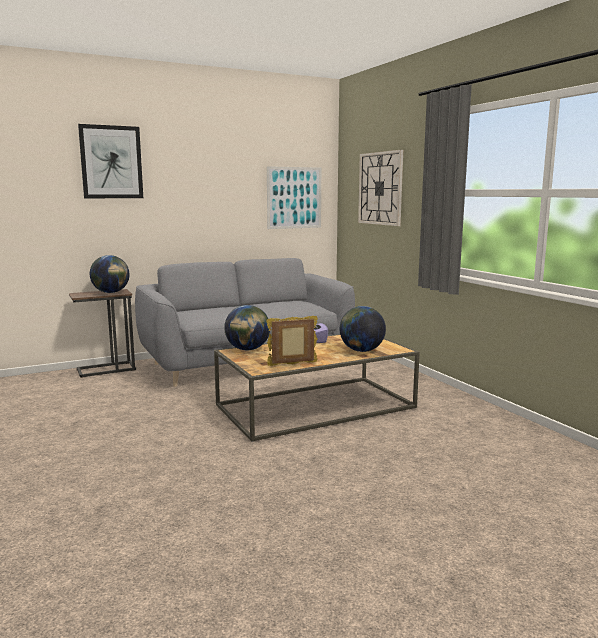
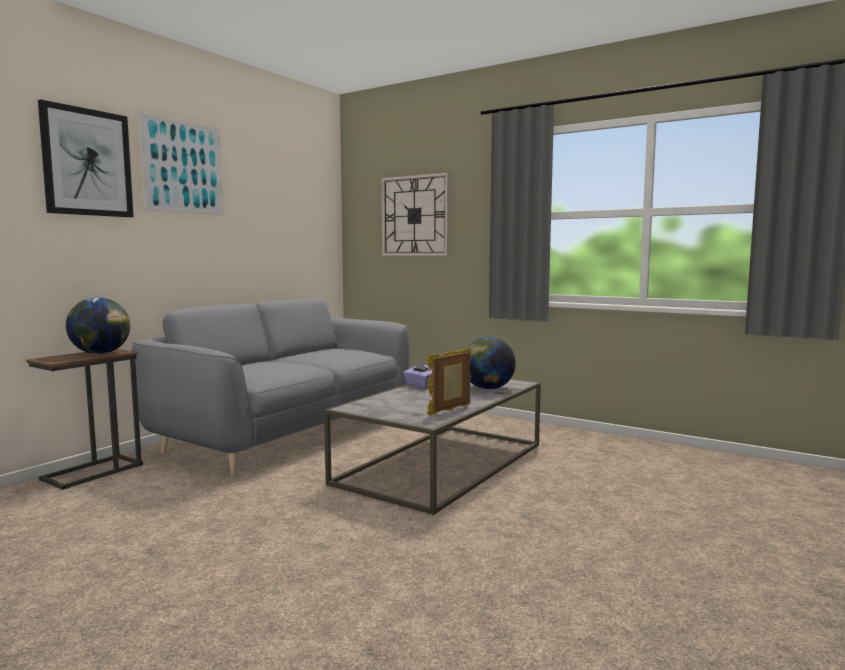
camera: 30 degrees left, 5 degrees down
(247, 349) = (365, 403): globe -> none
(294, 198) = (302, 227): picture -> picture (183, 167)
(315, 407) = (441, 464): brown coffee table -> grey coffee table

